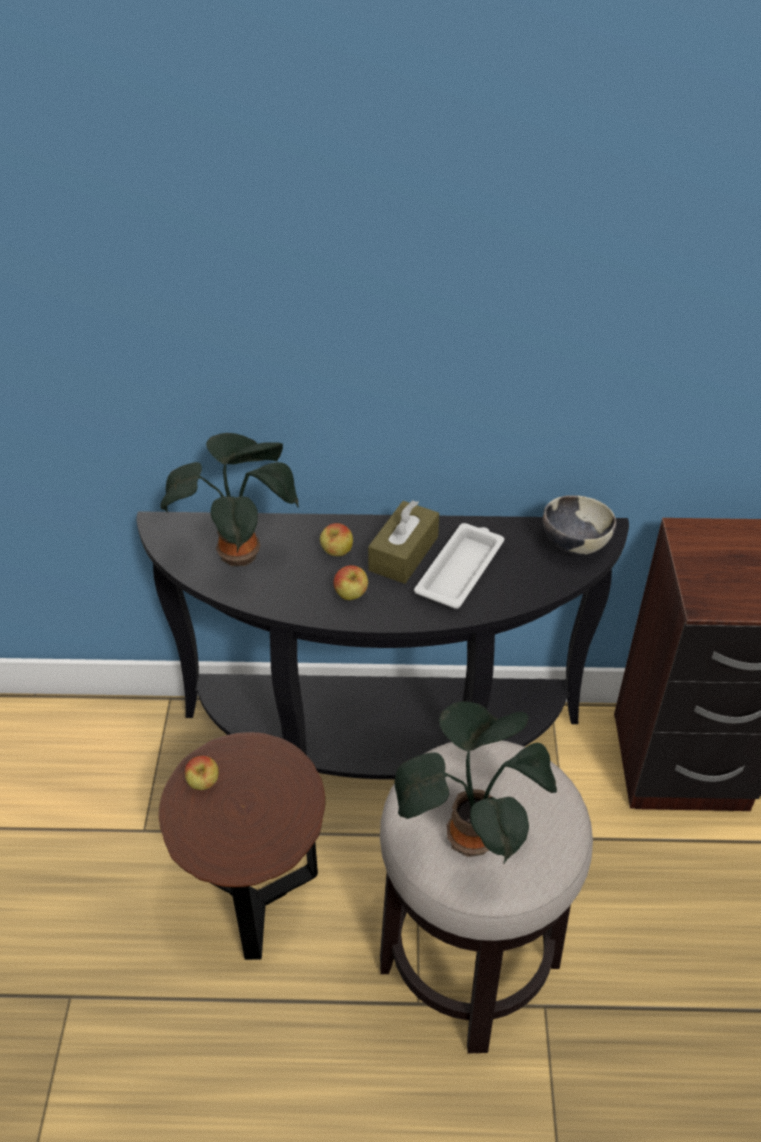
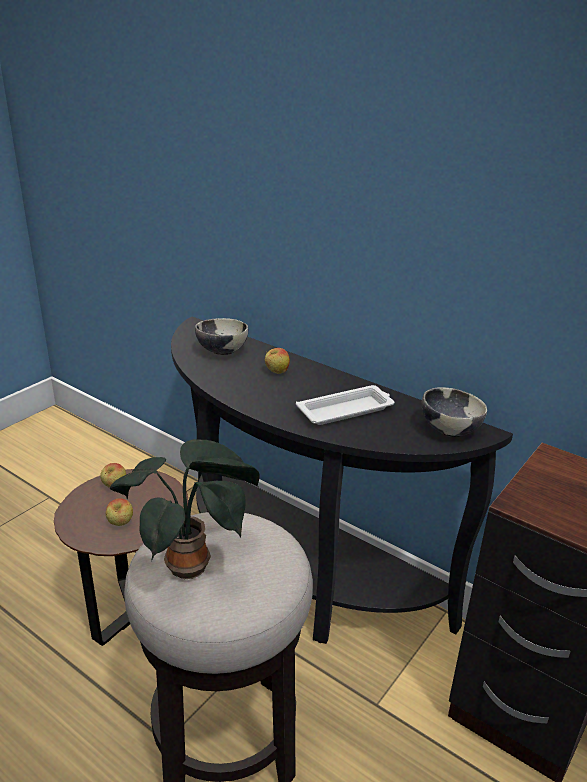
camera: 35 degrees right, 15 degrees down
(241, 552) = (222, 351): potted plant -> bowl
(351, 596) = (258, 394): apple -> apple (120, 524)
(403, 553) = (319, 388): brown tissue box -> none

